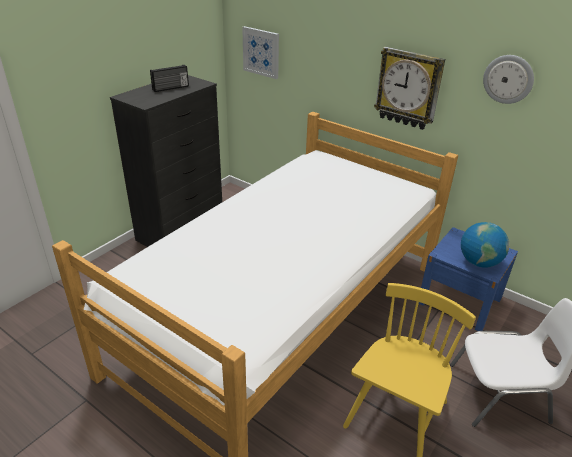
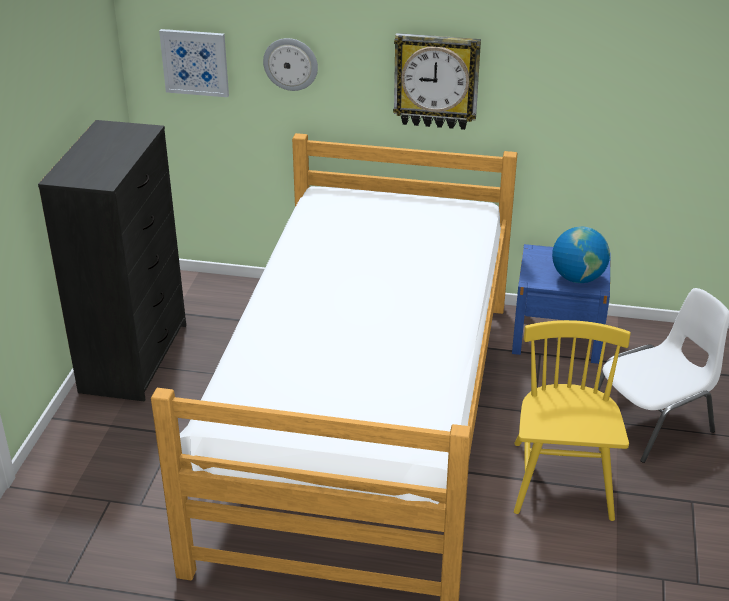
camera: 25 degrees left, 0 degrees up
(171, 88) = (109, 148): radio -> none
(508, 79) = (562, 52): wall clock -> wall clock (290, 64)

